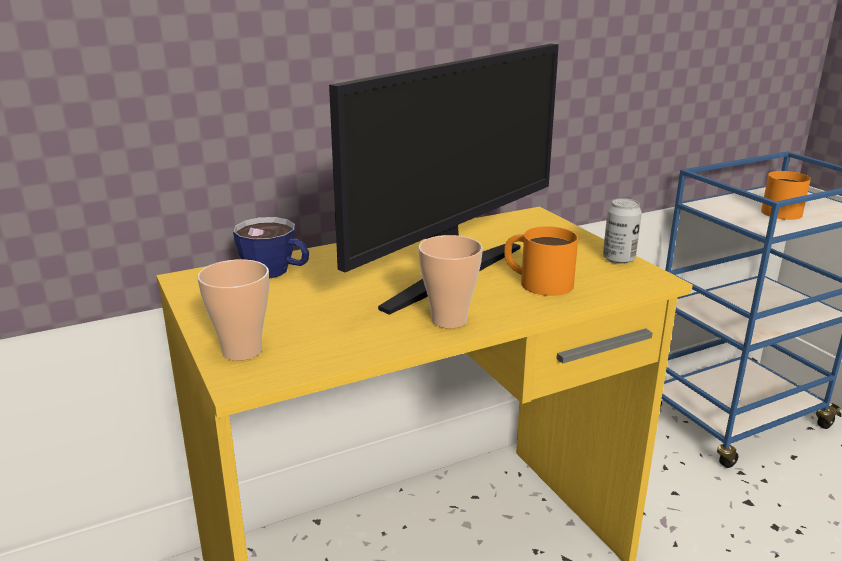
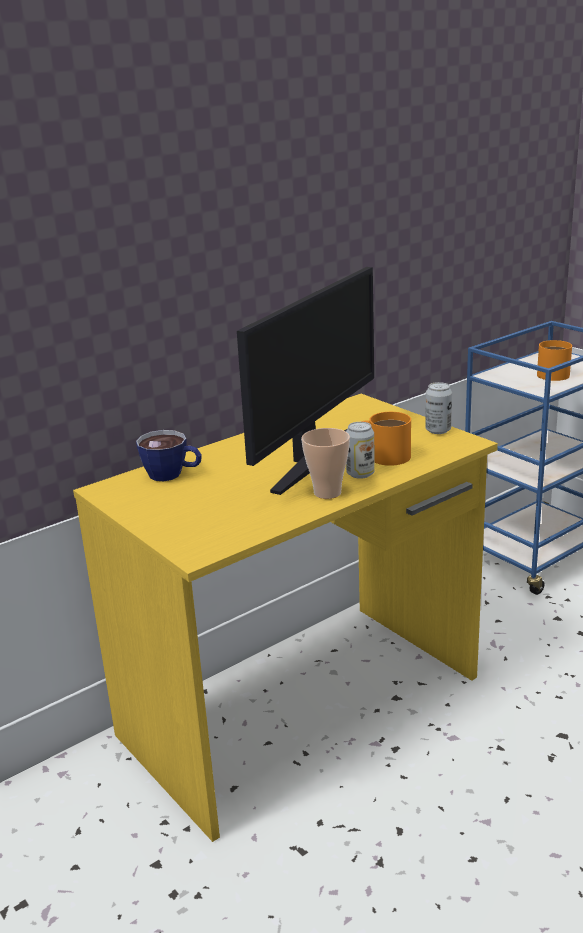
camera: 10 degrees left, 0 degrees up
(242, 351) = (183, 535): cup -> none
(501, 301) = (360, 474): none -> can

